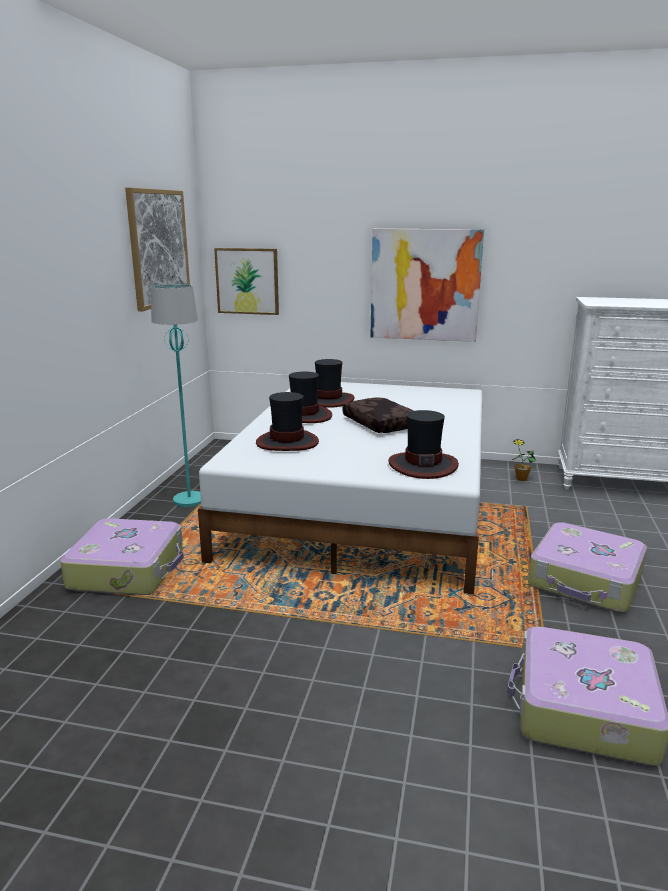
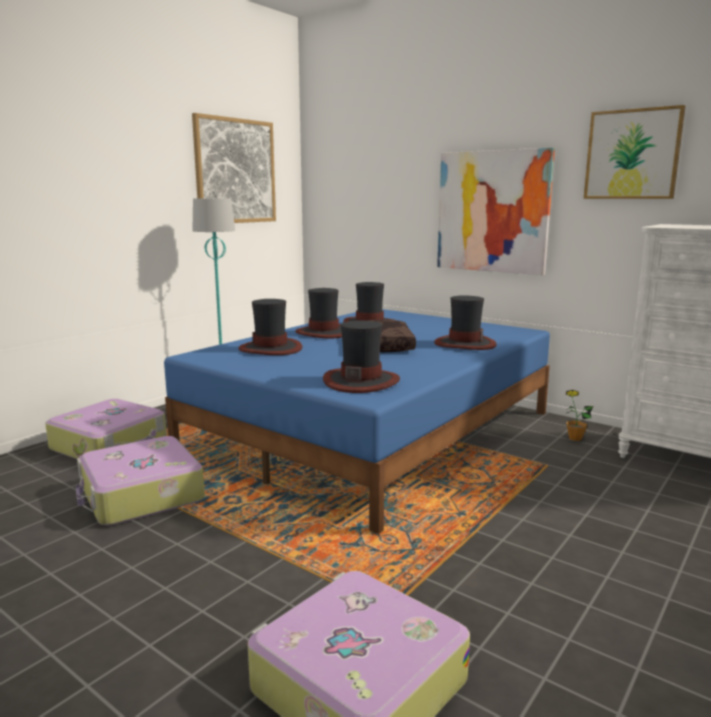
camera: 25 degrees right, 5 degrees down
(247, 281) = (335, 209): picture -> picture (632, 154)
(364, 502) = (374, 431): white bed -> blue bed
(441, 412) = (464, 344): none -> hat
(586, 581) = (530, 553): suitcase -> suitcase (141, 495)

